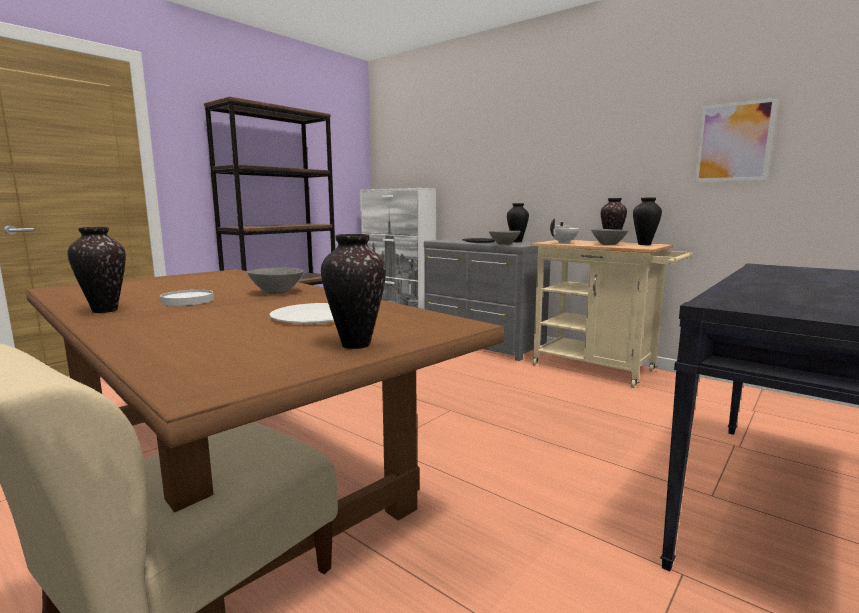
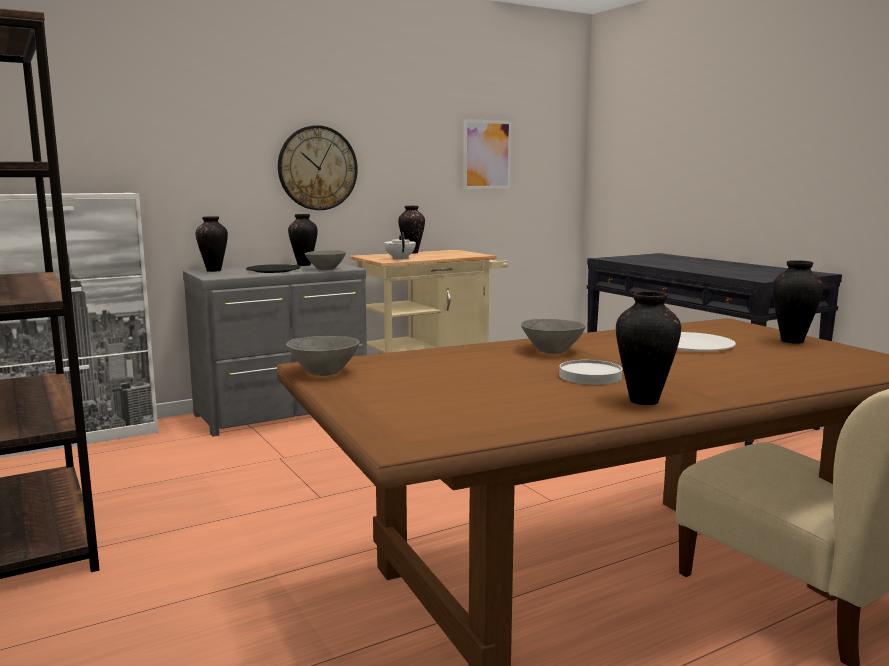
camera: 70 degrees left, 0 degrees up
(546, 167) = (317, 168): none -> wall clock
(608, 244) = (438, 255): grey bowl -> grey bowl (323, 372)
(644, 244) = (451, 252): vase -> vase (213, 271)

